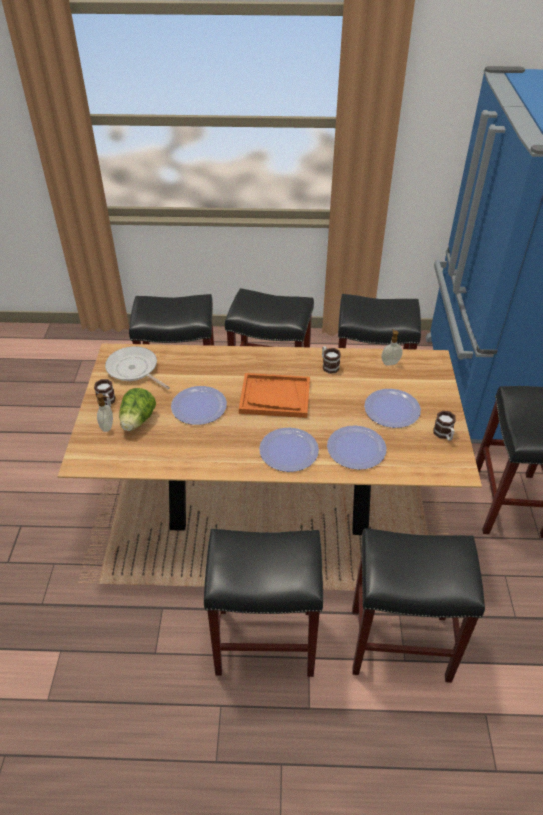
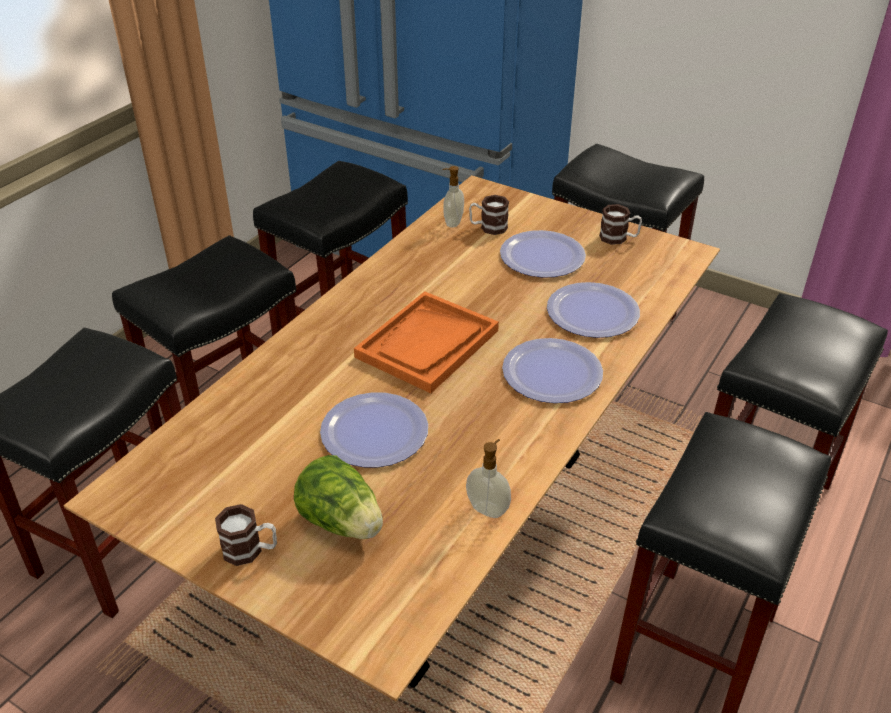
camera: 60 degrees left, 5 degrees down
(108, 426) = (320, 571): soap dispenser -> soap dispenser (488, 508)
(134, 369) = (196, 482): frying pan -> none
(328, 365) = (408, 271): mug -> mug (488, 227)

